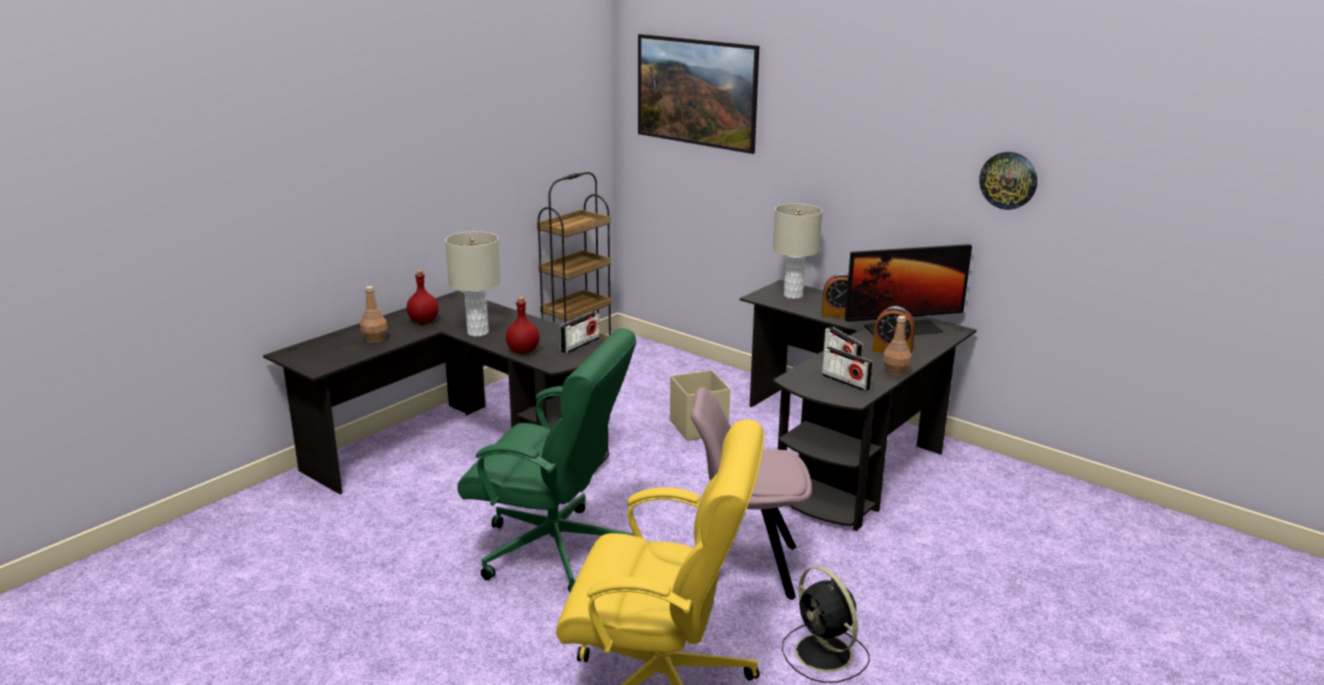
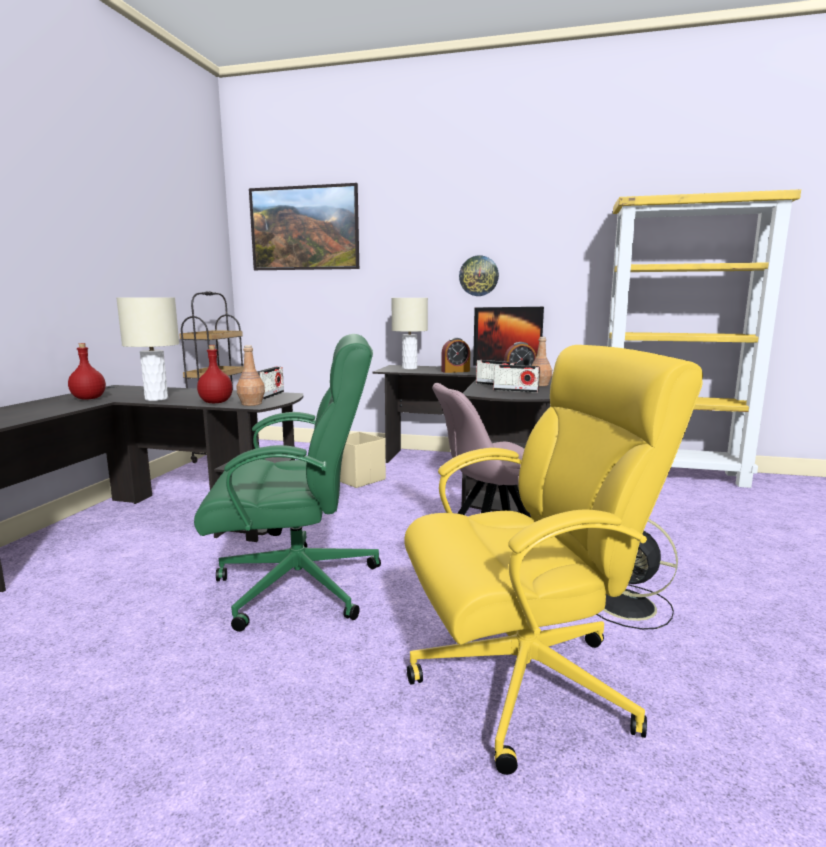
camera: 25 degrees left, 10 degrees down
(374, 339) = (35, 411): brown bottle -> brown bottle (251, 404)
(1008, 180) = (566, 253): wall clock -> wall clock (479, 276)
(1101, 508) = (670, 475): none -> yellow bookcase

